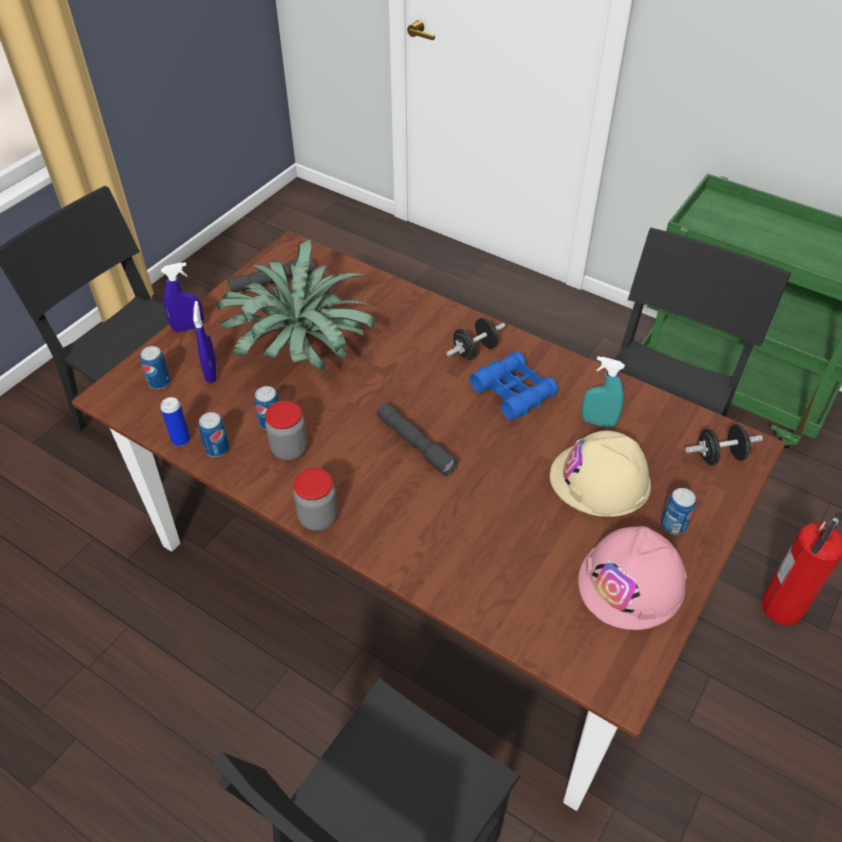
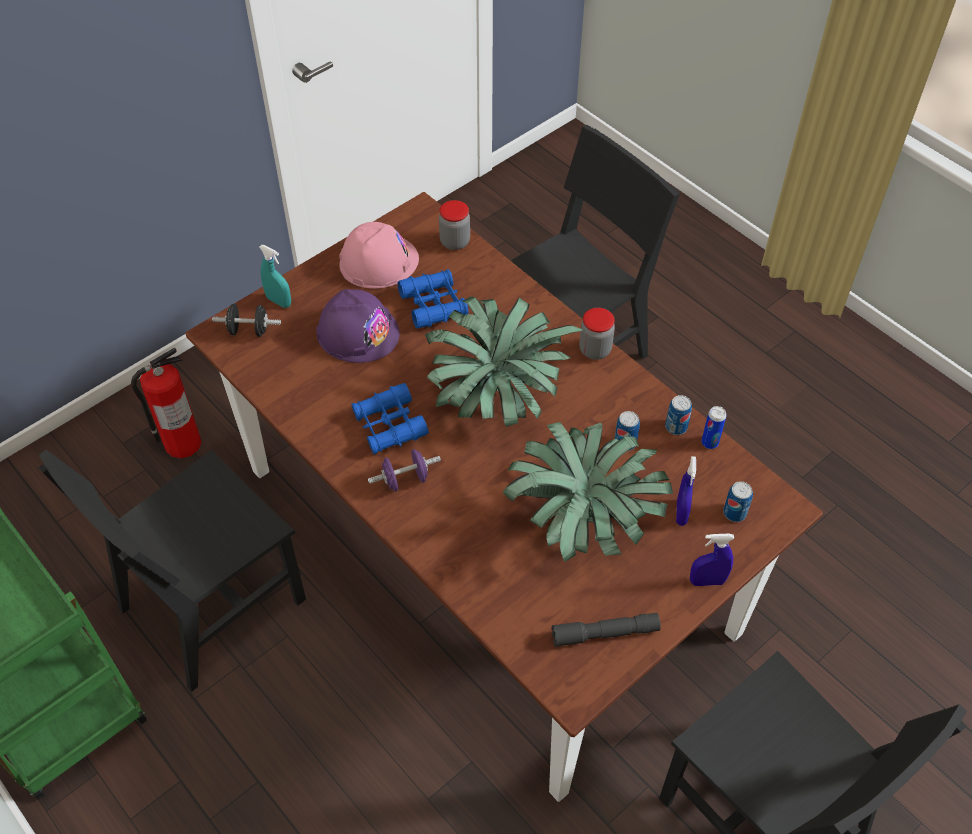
camera: 165 degrees left, 5 degrees up
(289, 449) = (611, 413): jar -> jar (455, 242)
(415, 444) = (498, 394): grey flashlight -> potted plant
(474, 351) = (405, 480): black dumbbell -> purple dumbbell
(531, 534) = (433, 305): none -> blue binoculars
(598, 422) = (329, 380): turquoise spray bottle -> turquoise spray bottle (279, 301)
(600, 480) = (357, 332): beige hard hat -> purple hard hat
(673, 525) = (323, 290): can -> none

